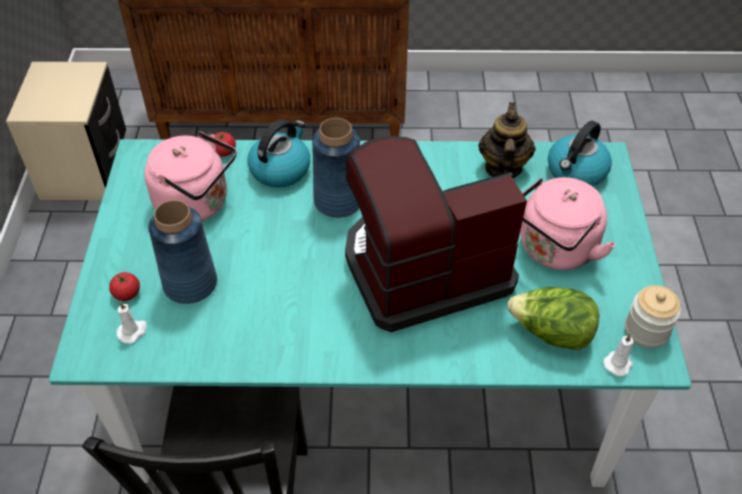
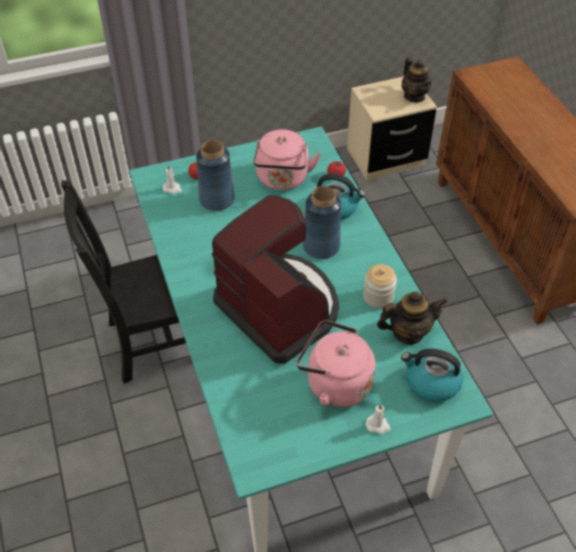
camera: 70 degrees right, 0 degrees up
(73, 73) = (414, 96): none -> teapot
(551, 334) = (251, 396): lettuce -> none
(618, 363) = (240, 443): white candle -> white candle (378, 425)
(646, 331) = (279, 458): jar -> jar (378, 297)

